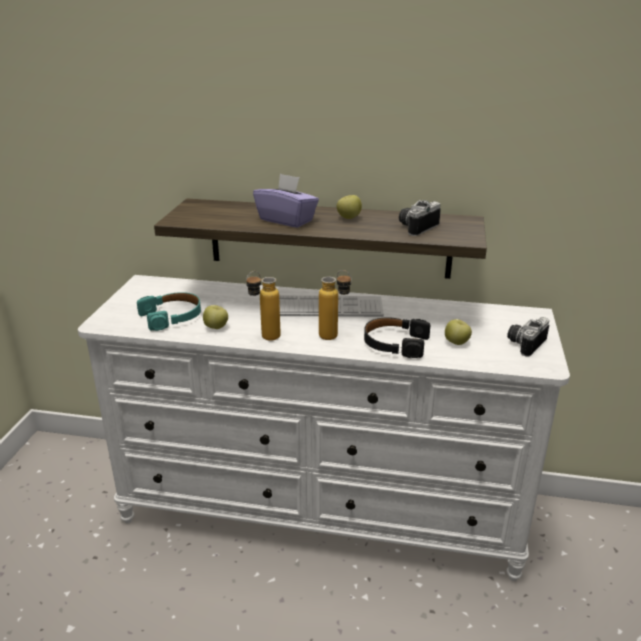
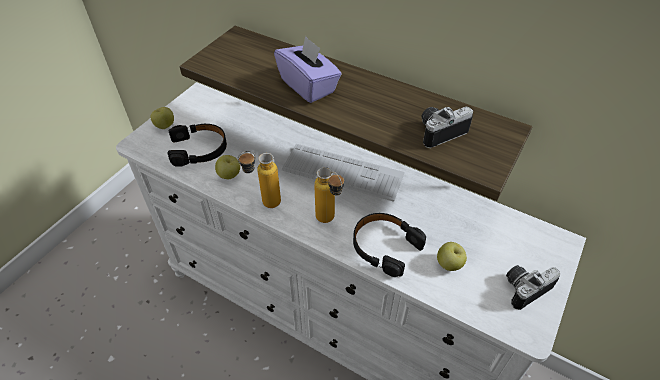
camera: 20 degrees right, 20 degrees up
(172, 316) = (199, 149): turquoise headphones -> black headphones
(348, 218) = (374, 96): apple -> apple (165, 126)

